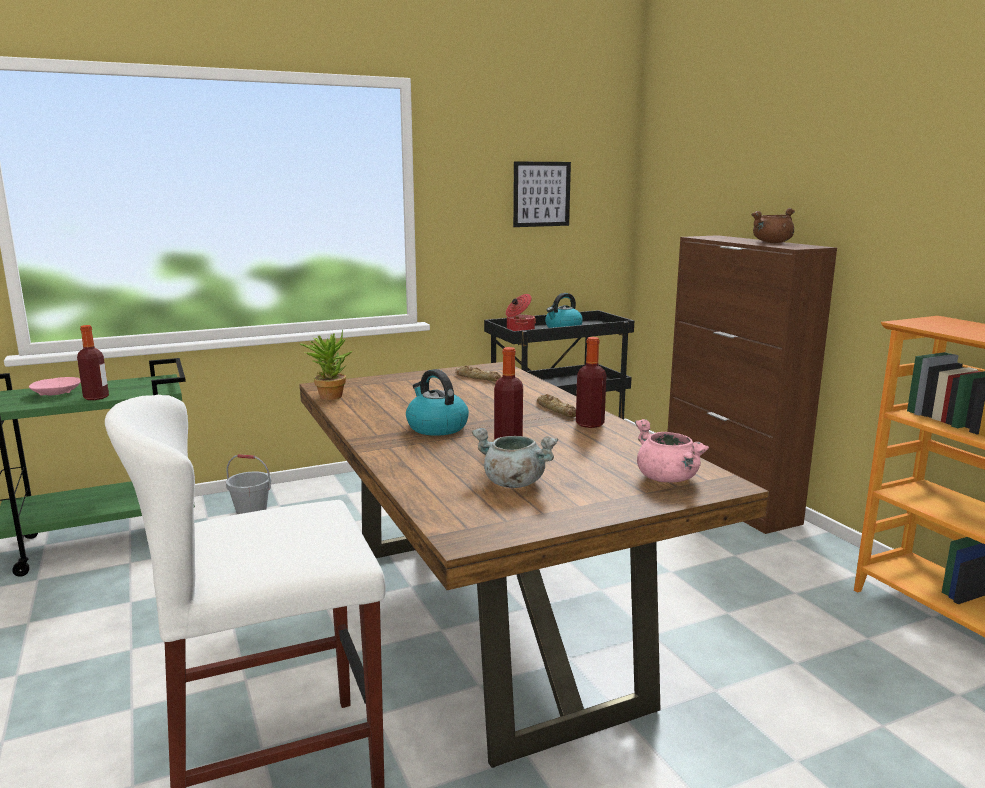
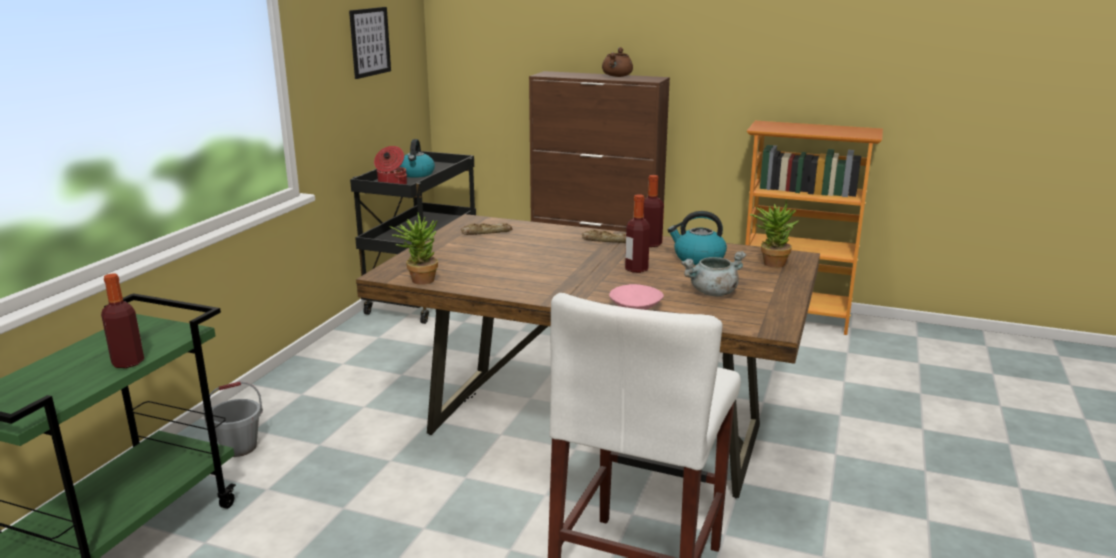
camera: 45 degrees left, 5 degrees up
(57, 393) = (54, 376): pink bowl -> pink bowl (635, 306)
(436, 427) = (571, 276): kettle -> kettle (698, 258)
(669, 479) = (770, 262): pink cooking pot -> potted plant

